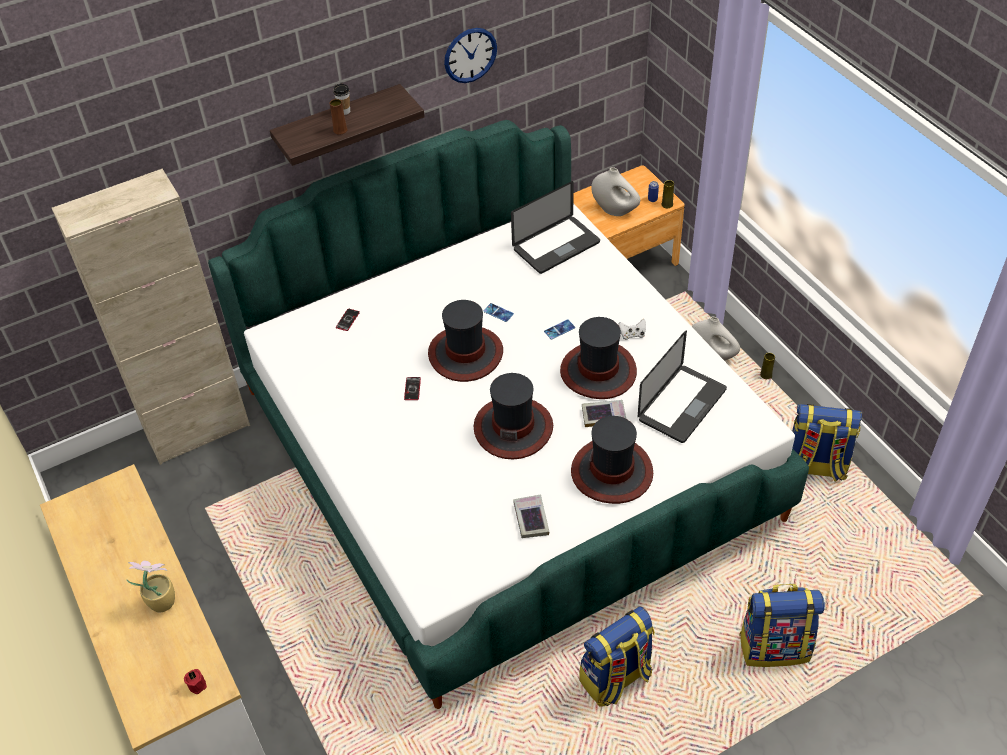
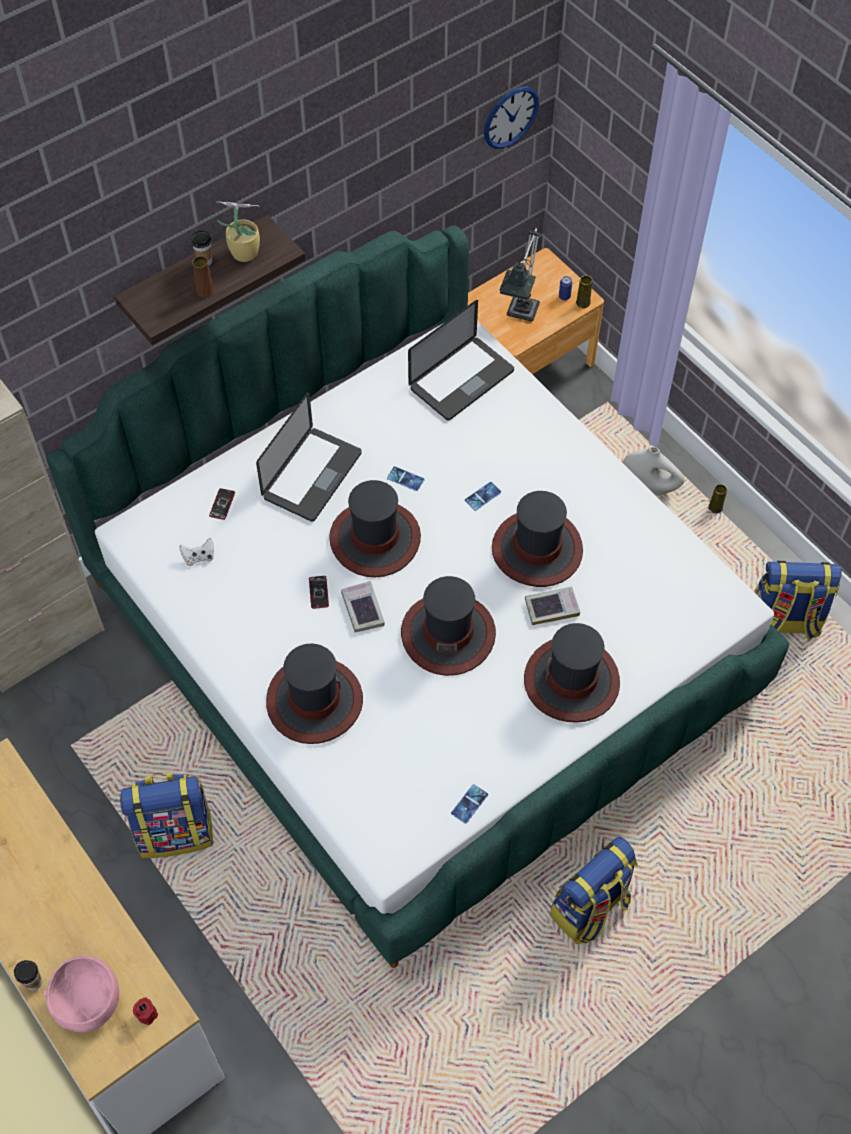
camera: 10 degrees left, 10 degrees up
(110, 650) = (34, 982): none -> cup
(151, 670) = (88, 1001): none -> pink bowl
(161, 601) = (81, 914): potted plant -> potted plant (243, 252)
(393, 469) = (314, 701): none -> hat
(470, 55) = (349, 166): wall clock -> wall clock (510, 117)
(509, 559) = (469, 804): none -> phone
(531, 519) = (487, 750): book -> book (362, 609)
(615, 210) = (520, 316): white vase -> table lamp
(632, 335) = (570, 496): white game controller -> white game controller (199, 557)
(682, 405) = (641, 585): laptop -> laptop (312, 475)
(774, 646) = (761, 850): backpack -> backpack (176, 831)

